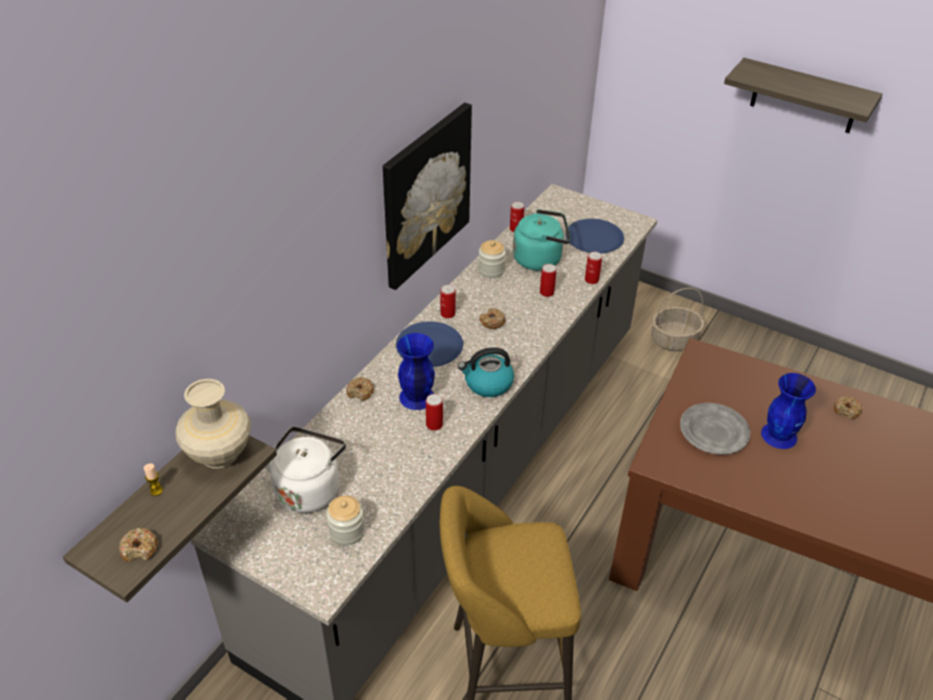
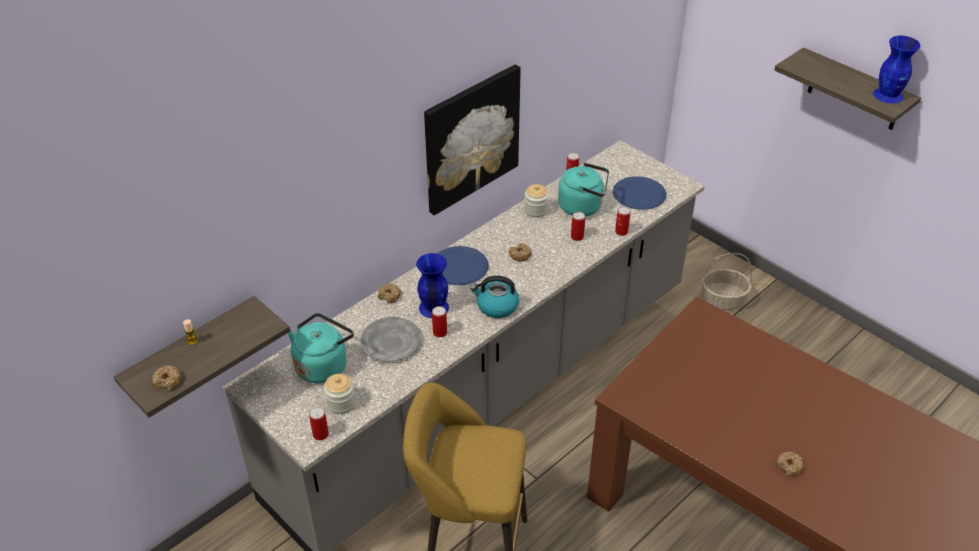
camera: 15 degrees right, 0 degrees up
(220, 454) = (247, 323): beige vase -> none
(309, 488) = (323, 365): white kettle -> turquoise kettle
(447, 314) = (484, 242): can -> can (320, 434)
(713, 431) = (682, 380): grey plate -> grey plate (390, 342)
(779, 436) = (741, 394): blue vase -> blue vase (888, 95)
(846, 411) = (814, 383): donut -> donut (789, 466)

